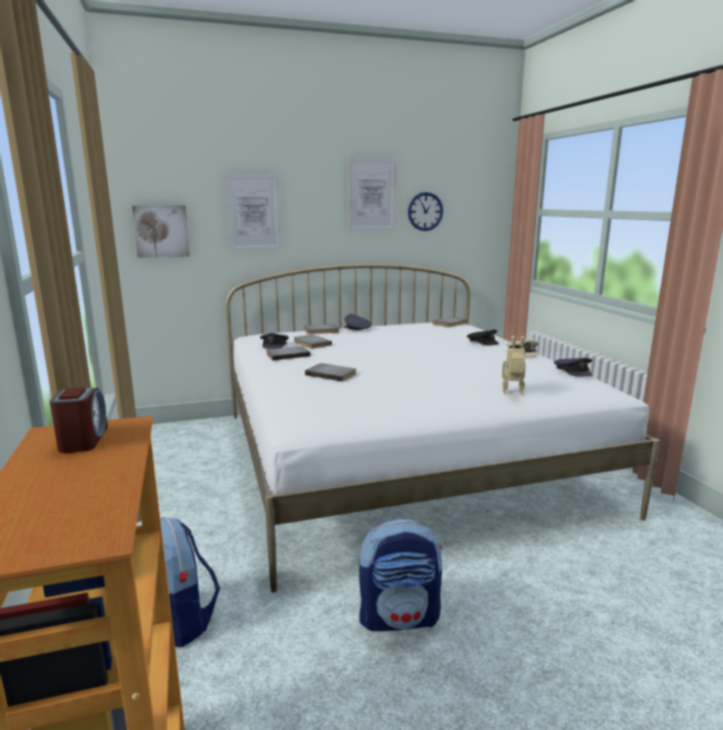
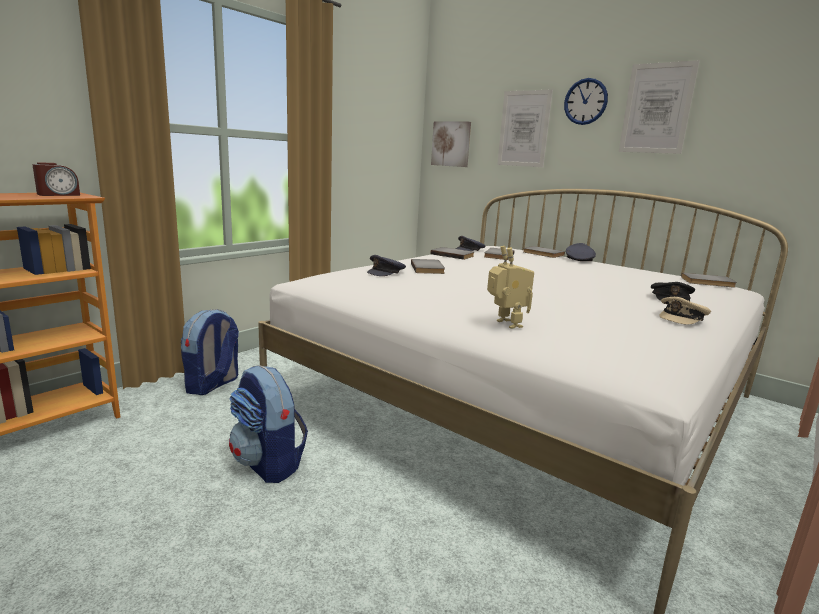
camera: 55 degrees right, 0 degrees up
(425, 211) = (734, 131): wall clock -> wall clock (585, 101)
(573, 371) = (671, 346): grey cap -> grey cap (386, 272)

